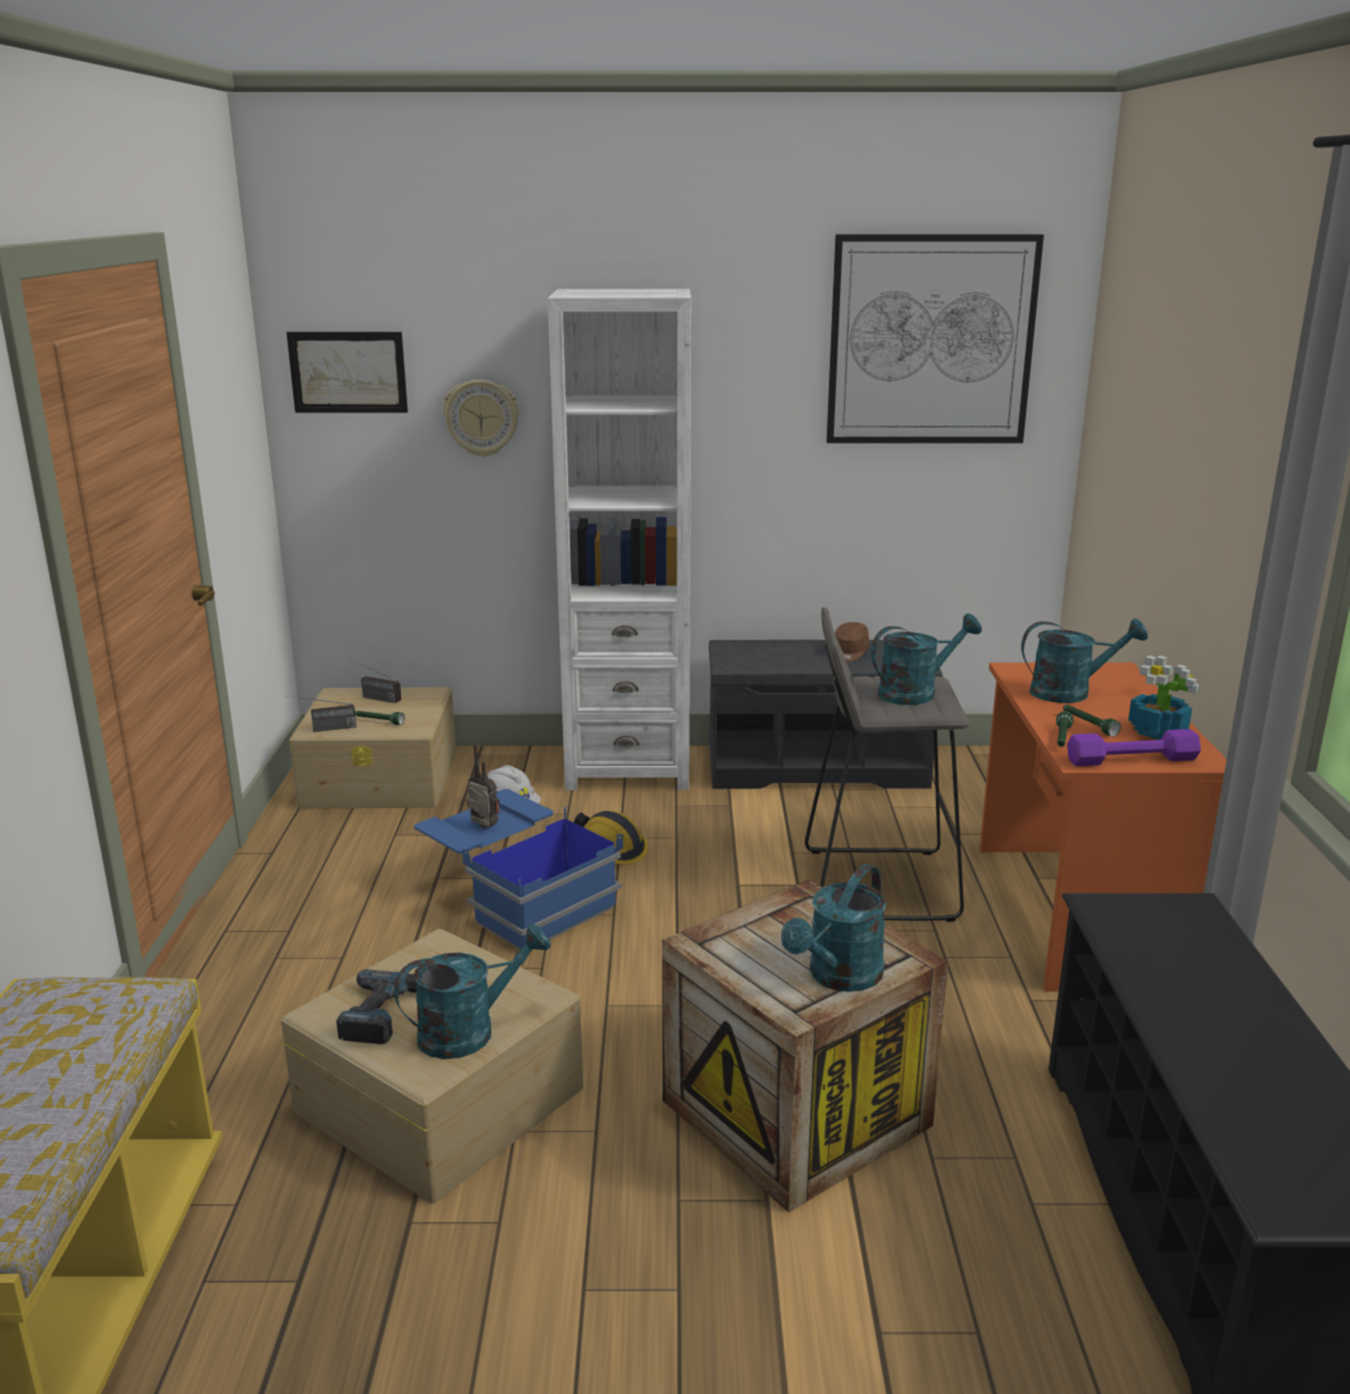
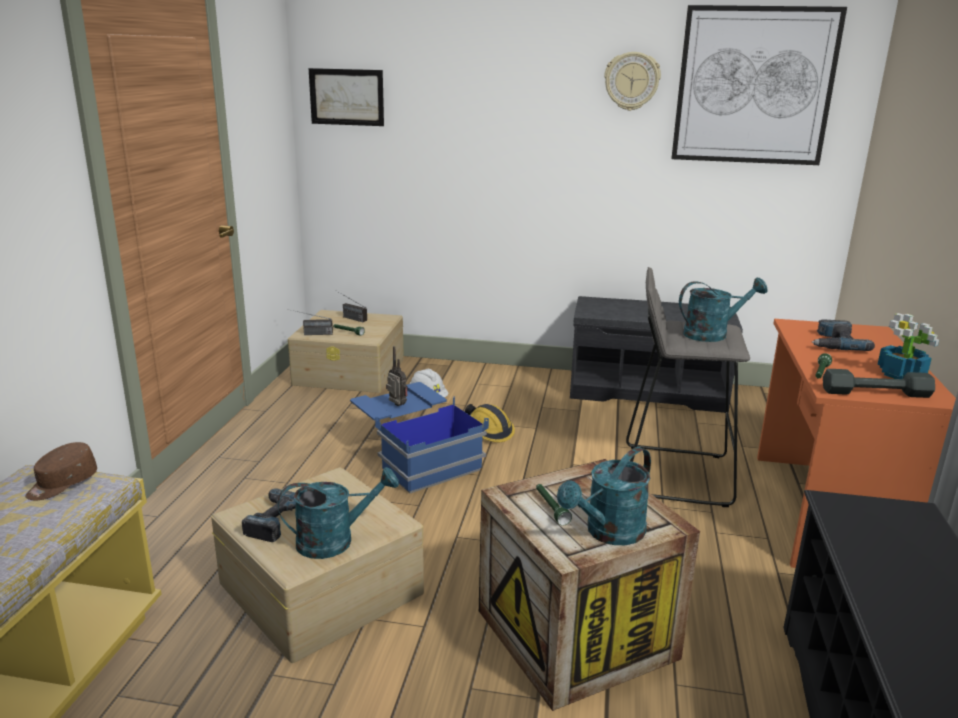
camera: 10 degrees right, 0 degrees up
(481, 418) = (432, 132): wall clock -> wall clock (631, 81)
(628, 768) = (515, 380): white bookcase -> none
(849, 653) = (676, 311): brown cap -> brown cap (62, 484)
(1070, 692) = (834, 343): turquoise watering can -> power drill
(1088, 725) = (844, 366): green flashlight -> green flashlight (550, 508)
(1131, 760) = (875, 393): purple dumbbell -> grey dumbbell

